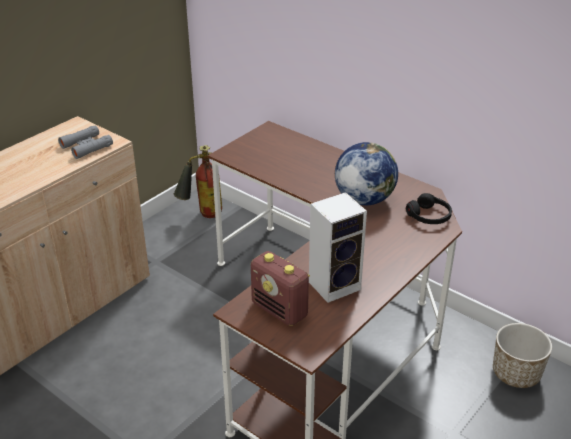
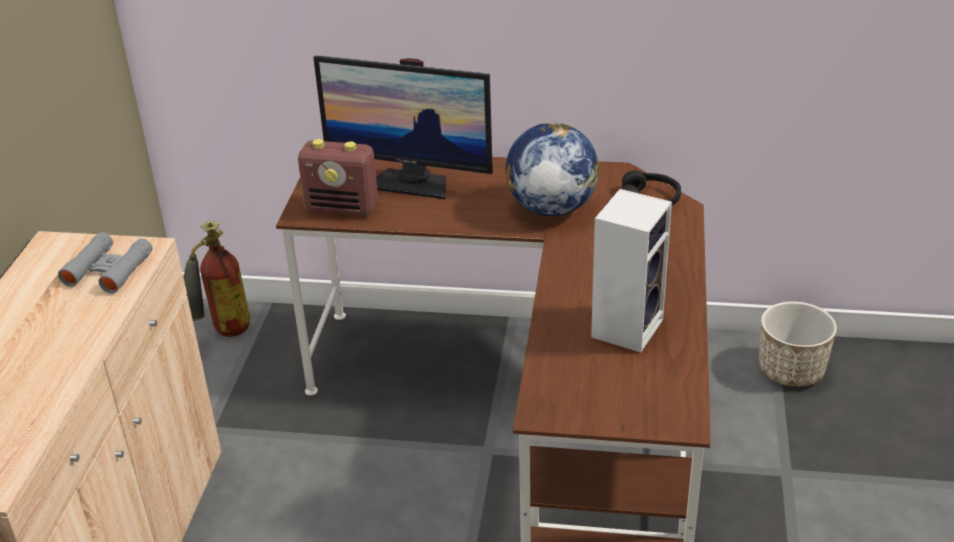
camera: 30 degrees left, 0 degrees up
(280, 310) = (594, 387): radio -> radio (343, 208)
(301, 156) = (411, 182): none -> monitor

